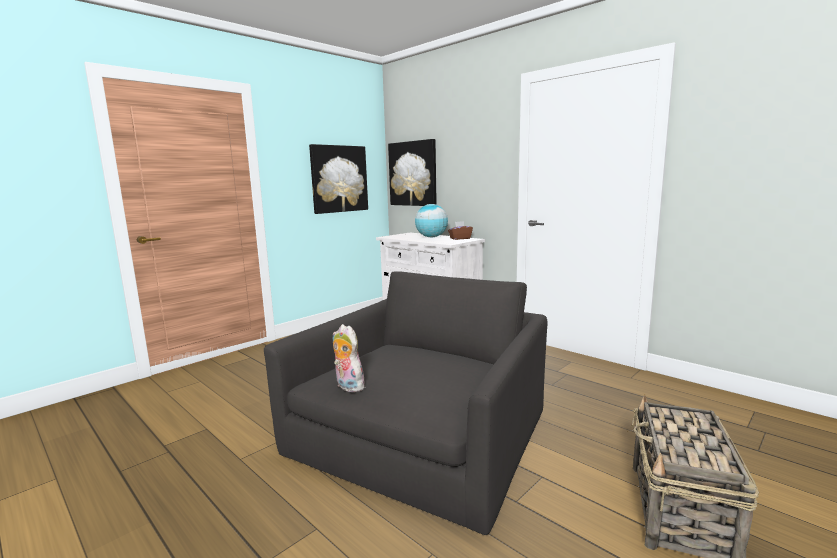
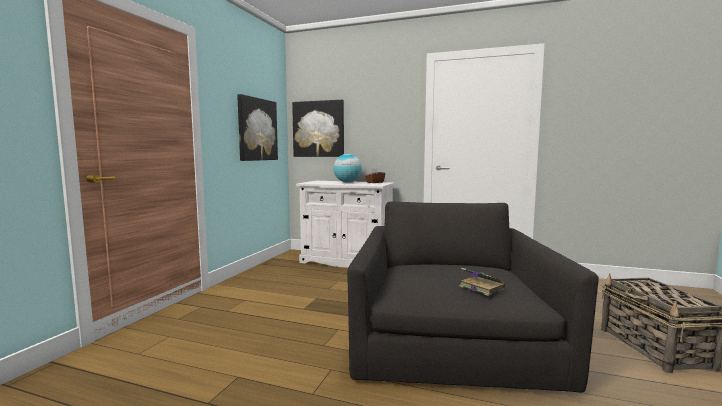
camera: 25 degrees left, 5 degrees down
(347, 386) = (429, 296): plush toy -> none
(411, 386) = (480, 287): none -> book

